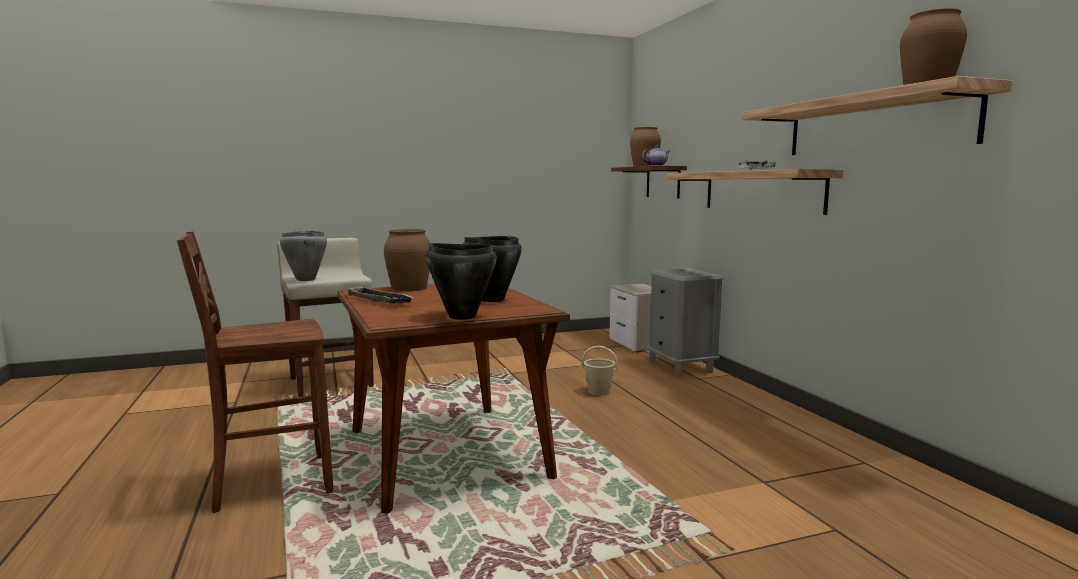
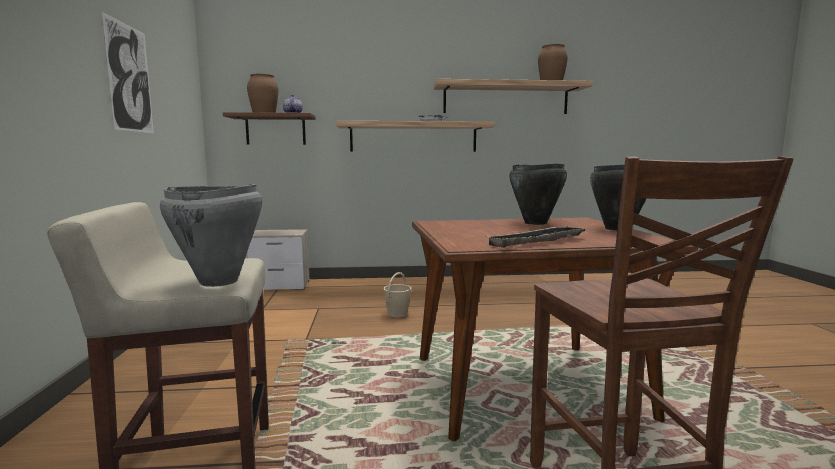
camera: 75 degrees left, 0 degrees up
(409, 288) = (454, 235): brown vase -> none
(503, 153) = (129, 78): none -> picture
(681, 367) = (359, 284): grey nightstand -> none

